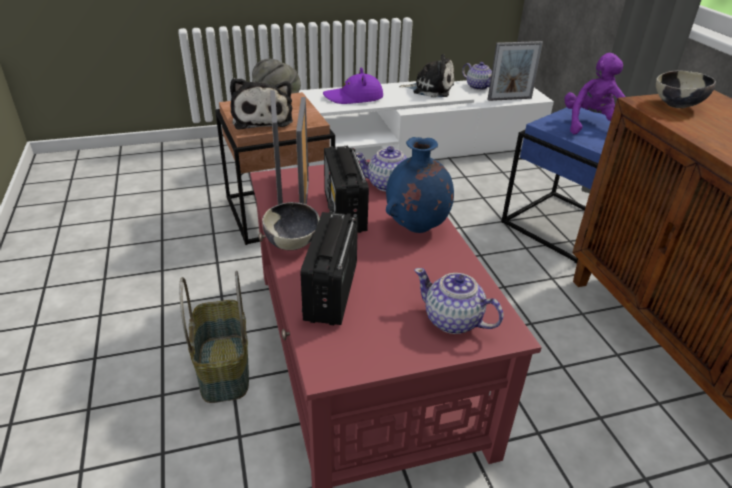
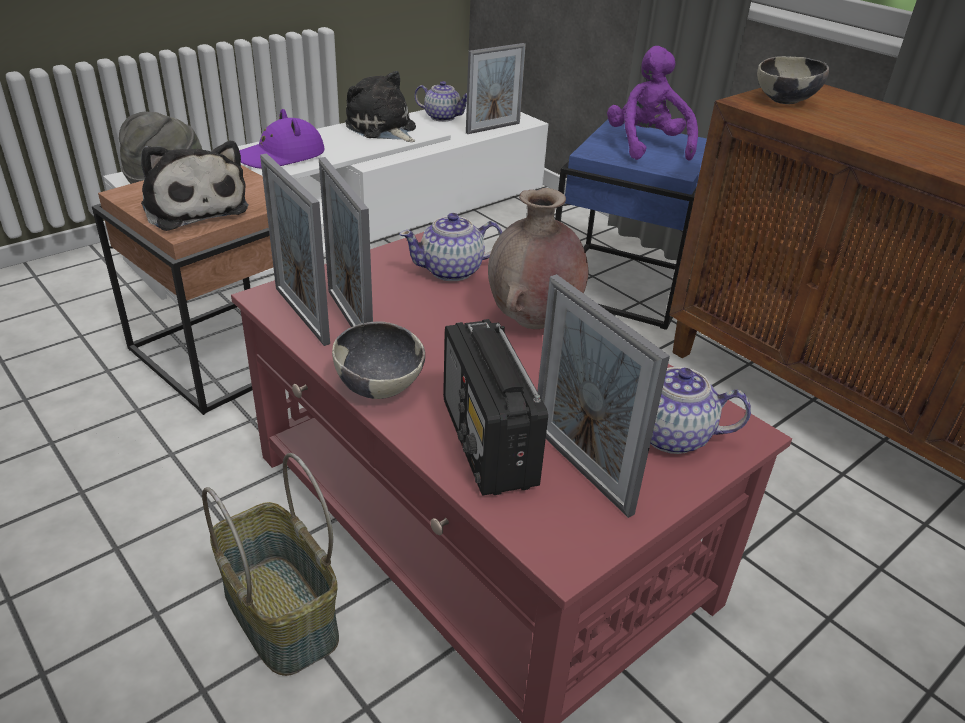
camera: 25 degrees left, 0 degrees up
(344, 212) = (420, 323): radio -> none
(376, 323) = (580, 468): none -> picture frame
(416, 227) = (533, 322): blue vase -> brown vase
(430, 89) = (382, 129): plush toy -> plush toy turned 120 degrees counterclockwise

